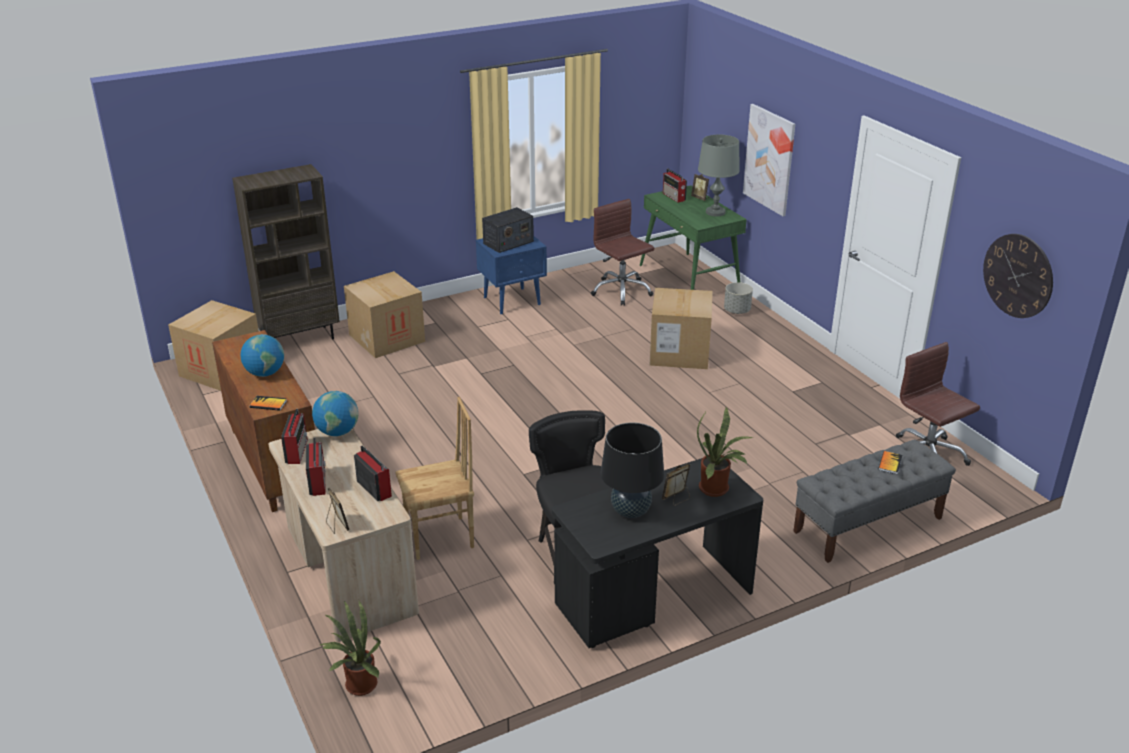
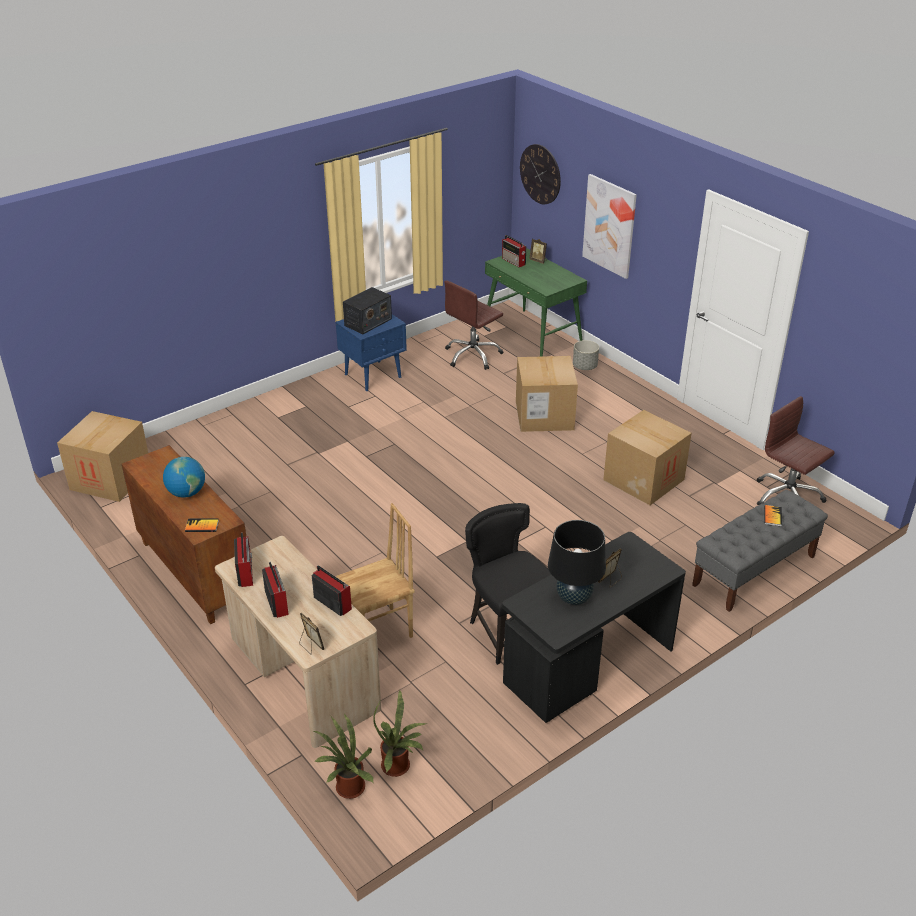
camera: 10 degrees left, 5 degrees up
(300, 339) = (179, 437): brown bookcase -> none
(337, 432) = (277, 547): globe -> none
(387, 338) = (264, 428): cardboard box -> cardboard box (643, 480)
(621, 291) = (473, 355): brown office chair -> brown office chair turned 90 degrees counterclockwise
(715, 212) = (557, 275): grey table lamp -> none
(717, 489) = (643, 566): potted plant -> potted plant (398, 766)
(1018, 275) = (867, 337): wall clock -> wall clock (540, 174)

